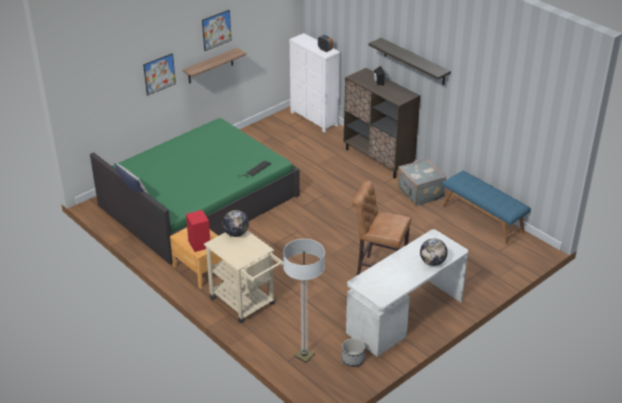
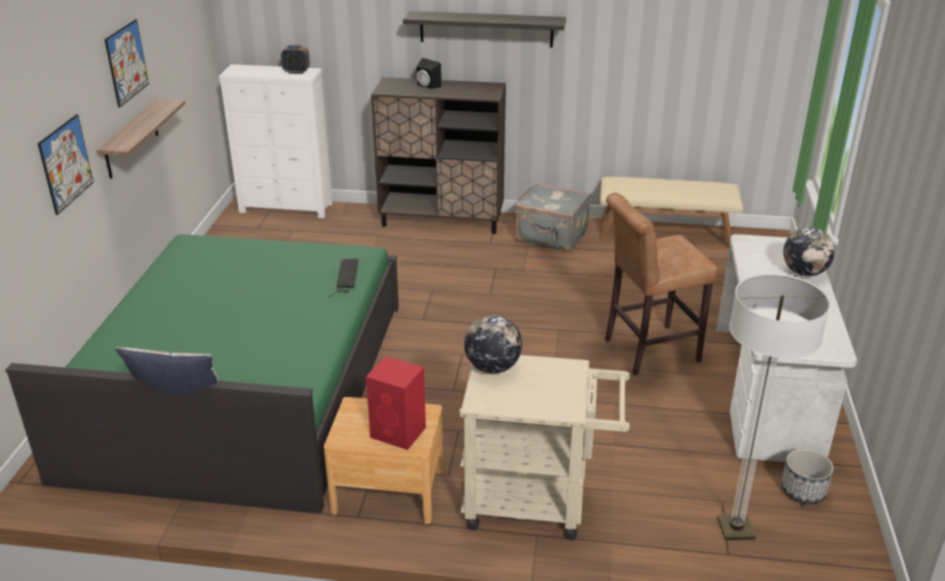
camera: 40 degrees left, 5 degrees down
(483, 219) = (665, 233): blue bench -> beige bench

